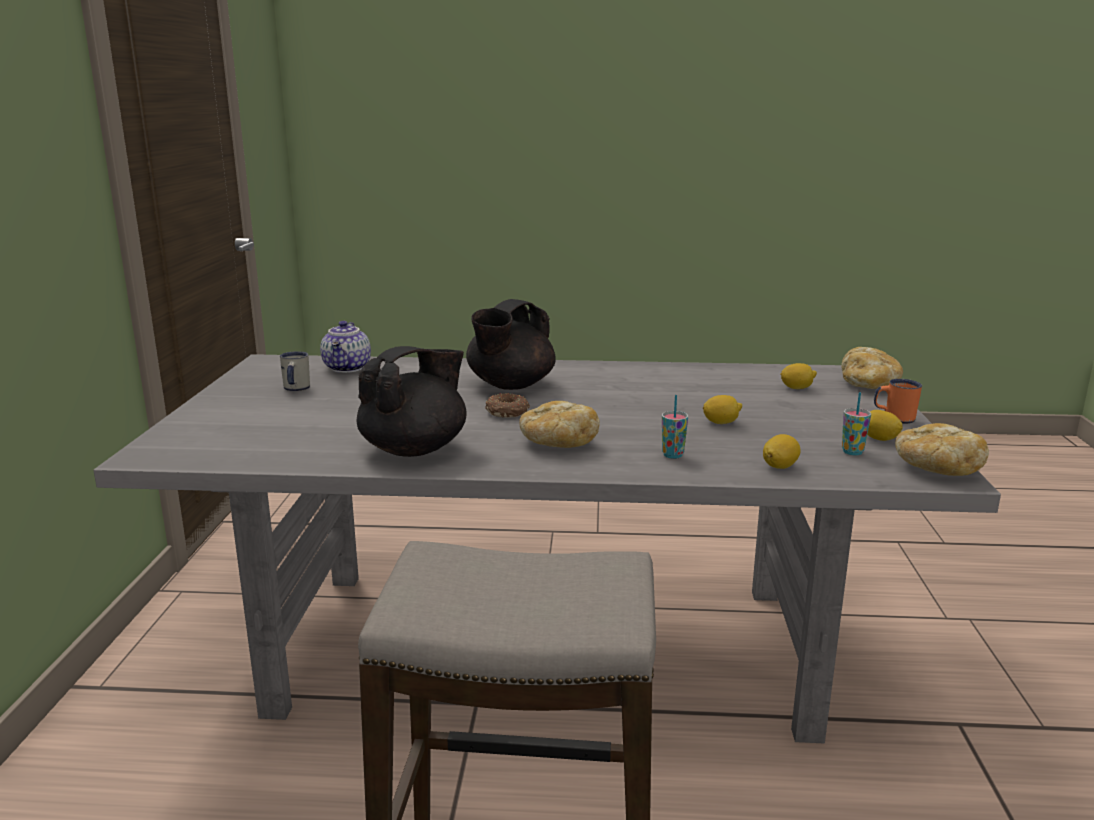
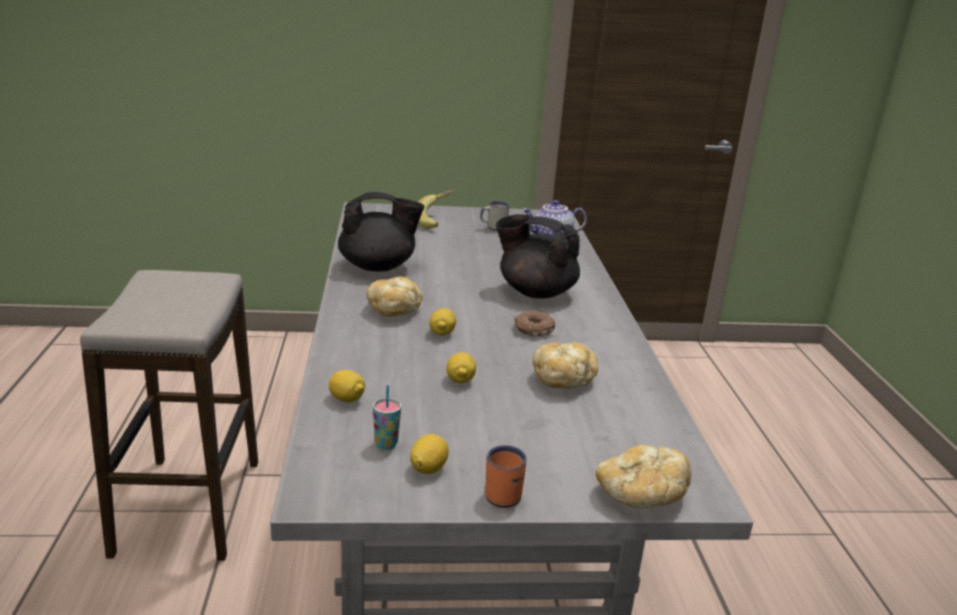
camera: 80 degrees right, 5 degrees up
(248, 414) = (436, 221): none -> banana
(415, 449) = (378, 267): black teapot -> black teapot turned 45 degrees counterclockwise
(507, 413) = (462, 292): donut -> donut (533, 330)
(672, 455) = (372, 352): cup -> none
(797, 388) = (598, 437): lemon -> lemon (442, 333)
(935, 469) = (339, 489): bread -> bread (563, 379)

